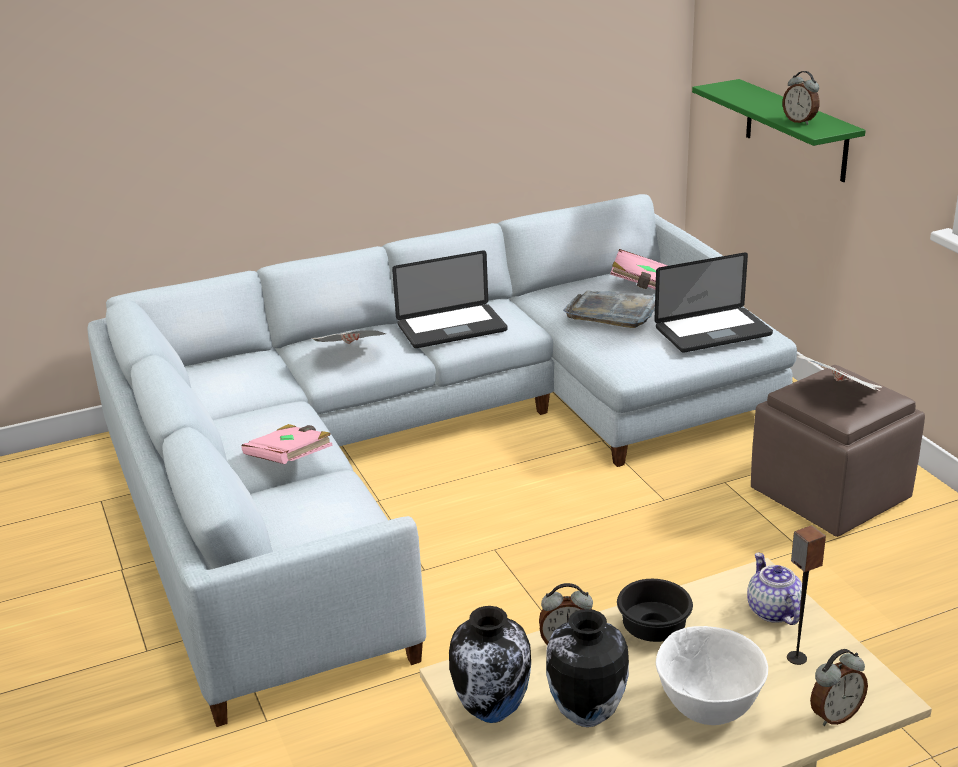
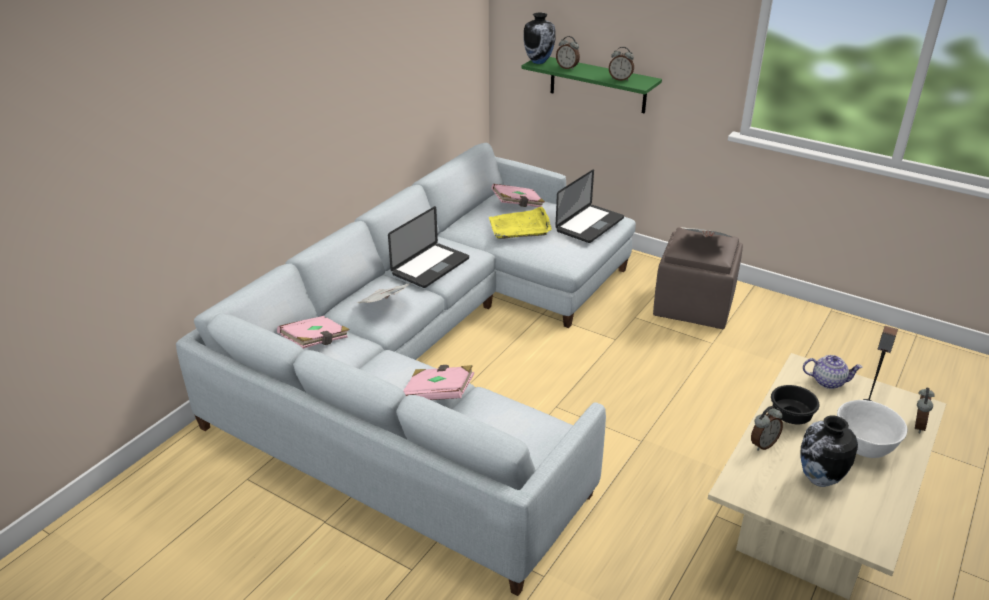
camera: 35 degrees left, 5 degrees up
(237, 370) = (316, 342): none -> pink book
(493, 711) = (775, 500): vase -> vase (539, 61)
(614, 311) = (520, 226): grey tray -> yellow tray
(748, 98) = (567, 68): none -> alarm clock
(772, 610) = (828, 381): teapot -> teapot turned 150 degrees clockwise

